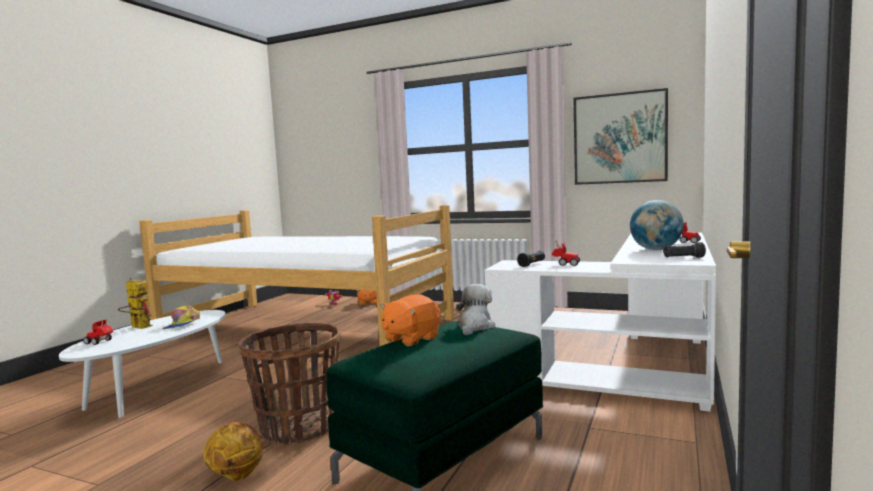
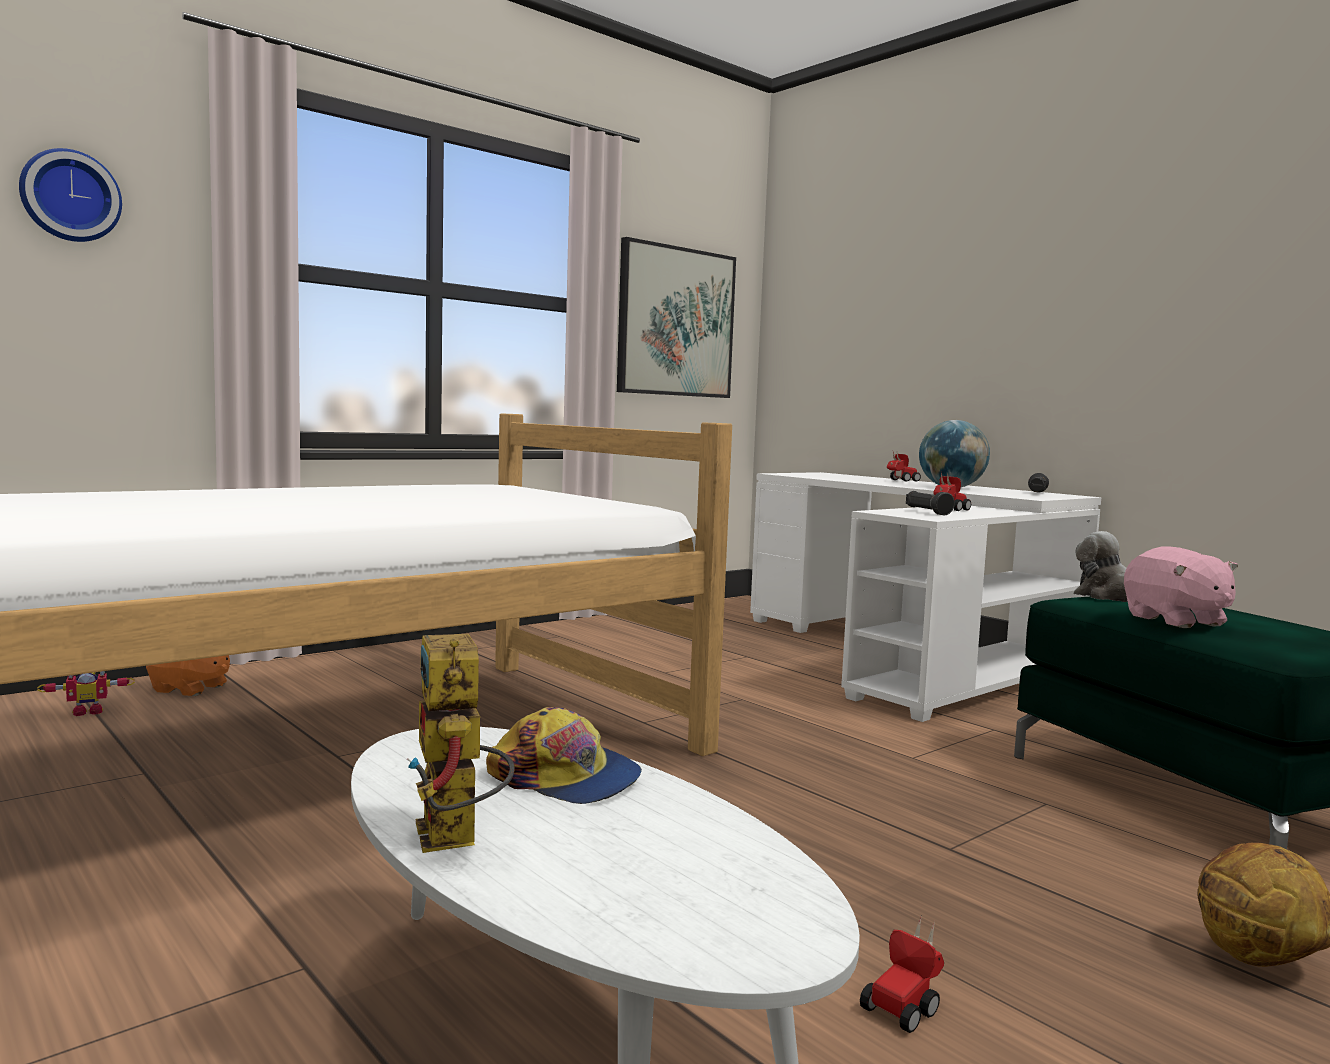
camera: 65 degrees left, 0 degrees up
(100, 342) = (646, 905): toy car -> toy car (906, 1006)
(137, 326) = (456, 841): toy robot -> toy robot turned 75 degrees counterclockwise
(297, 428) = (1033, 876): basket -> none
(348, 141) = (70, 196): none -> wall clock
(411, 339) = (1175, 620): orange plush toy -> pink plush toy

